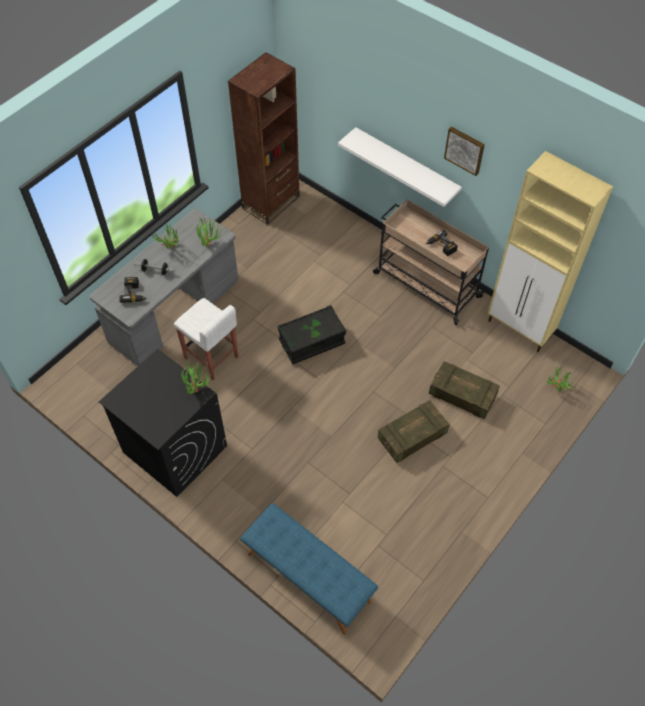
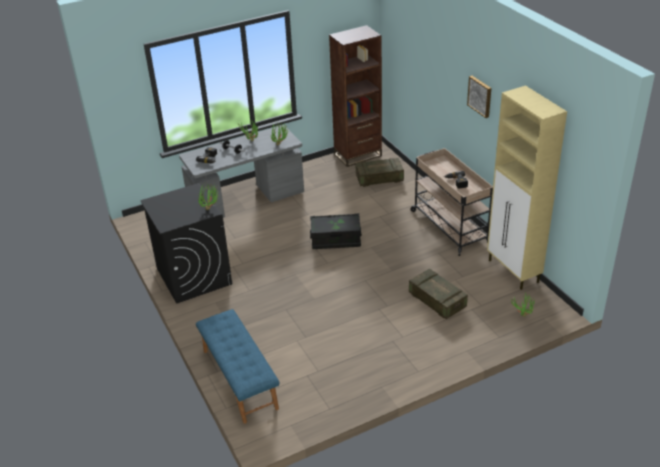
camera: 25 degrees right, 20 degrees down
(212, 358) = (255, 232): white stool -> none
(406, 165) = (447, 118): white shelf -> none
(412, 436) = (378, 315): crate -> crate (379, 179)

